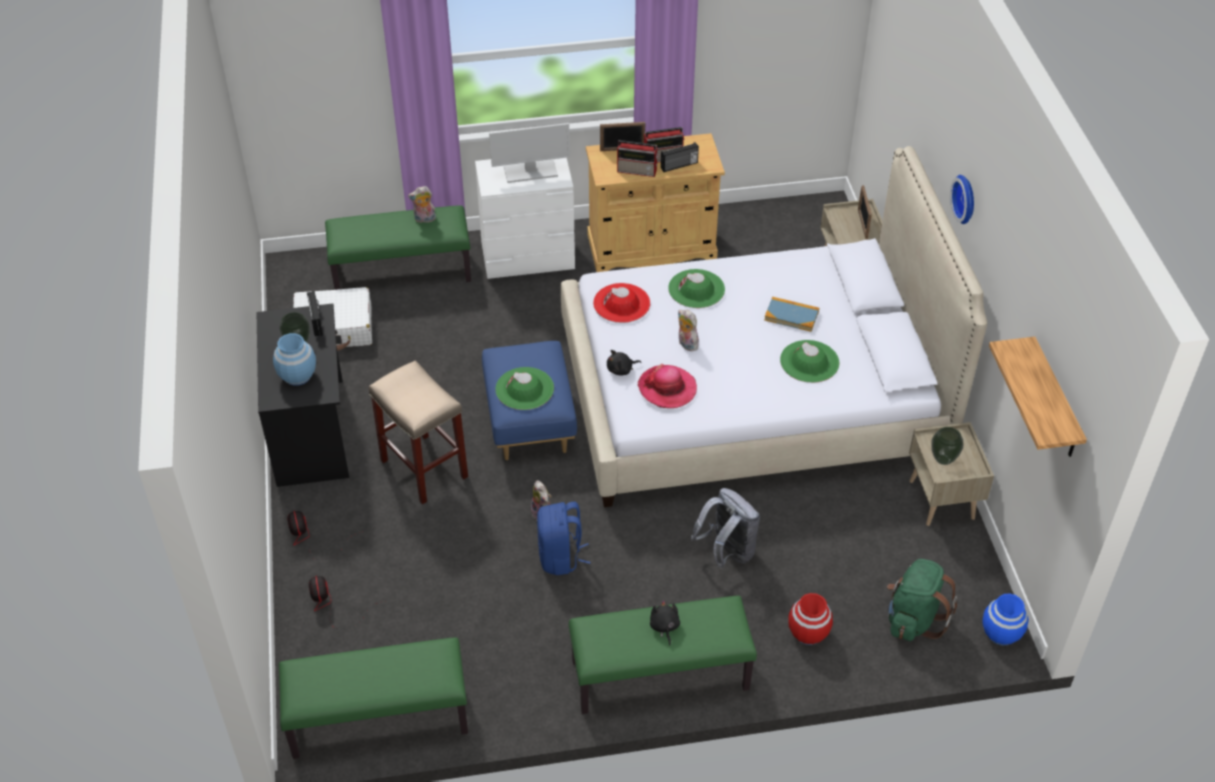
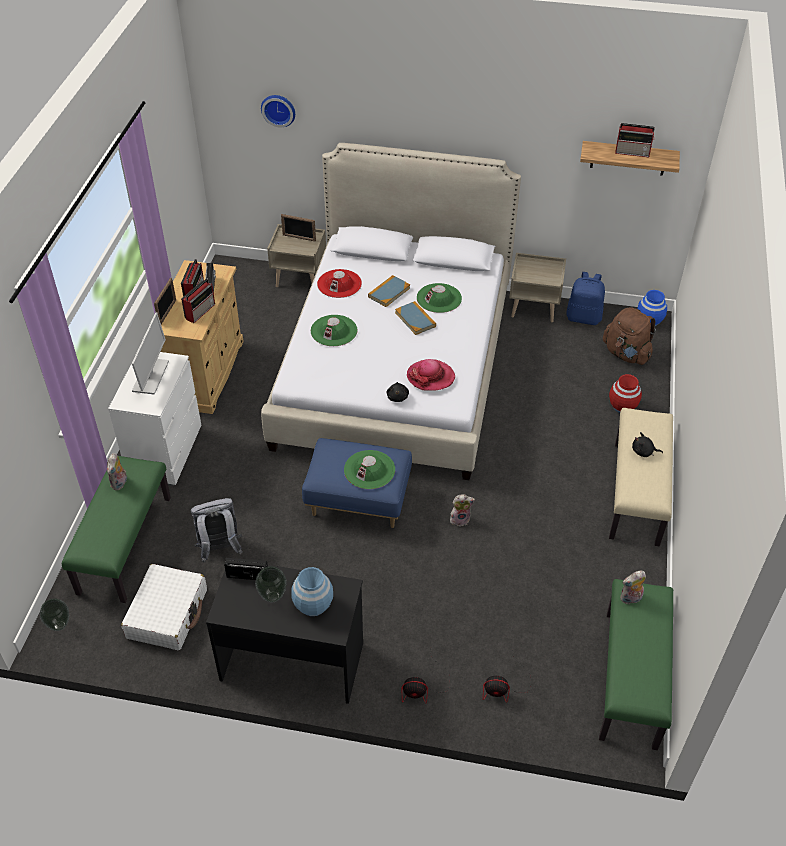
camera: 70 degrees left, 0 degrees up
(425, 469) = (378, 585): beige stool -> none
(560, 557) = (508, 520): blue backpack -> blue backpack (584, 317)
(621, 303) = (326, 375): red hat -> red hat (339, 284)
(659, 676) = (637, 493): green bench -> beige bench
(686, 344) = (388, 354): plush toy -> plush toy (630, 599)
(727, 552) = (539, 425): grey backpack -> grey backpack (219, 549)
(757, 350) = (415, 319): none -> book
(913, 619) = (626, 354): green backpack -> brown backpack
(943, 459) = (541, 275): vase -> vase (59, 625)
(966, 198) = (437, 125): wall clock -> wall clock (279, 109)
(1043, 391) = (633, 152): none -> radio

